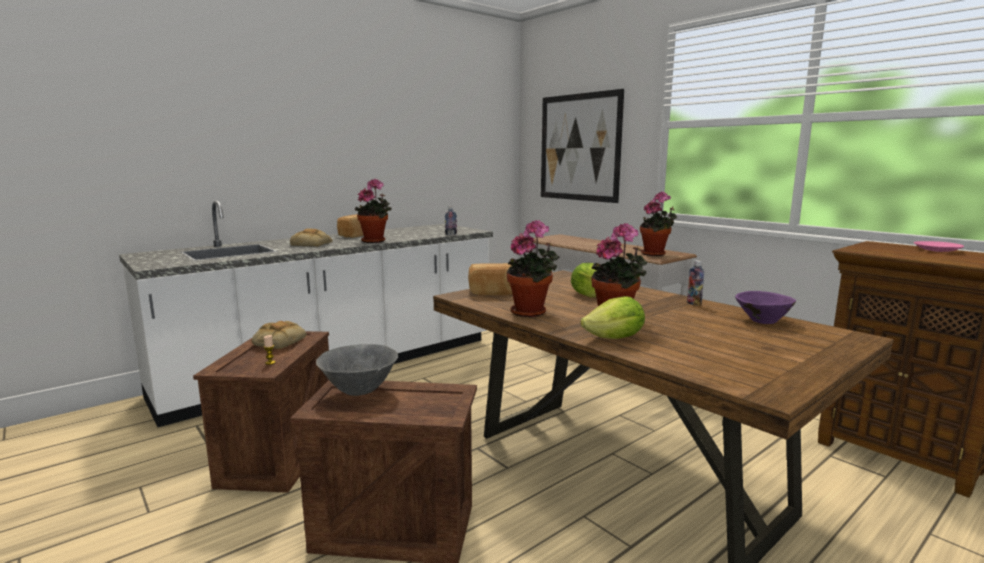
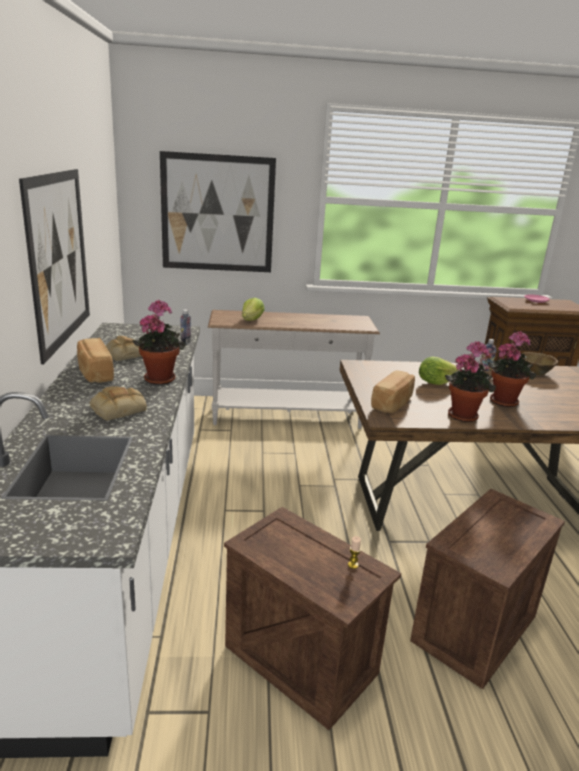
camera: 55 degrees left, 10 degrees up
(279, 341) = (284, 543): bread -> bread (124, 354)
(360, 391) = (471, 538): grey bowl -> none
(373, 159) = (59, 259): none -> picture
(615, 338) = (547, 417): lettuce -> lettuce (252, 320)
(655, 254) = (353, 323): potted plant -> none
(763, 320) = (535, 372): purple bowl -> brown bowl

